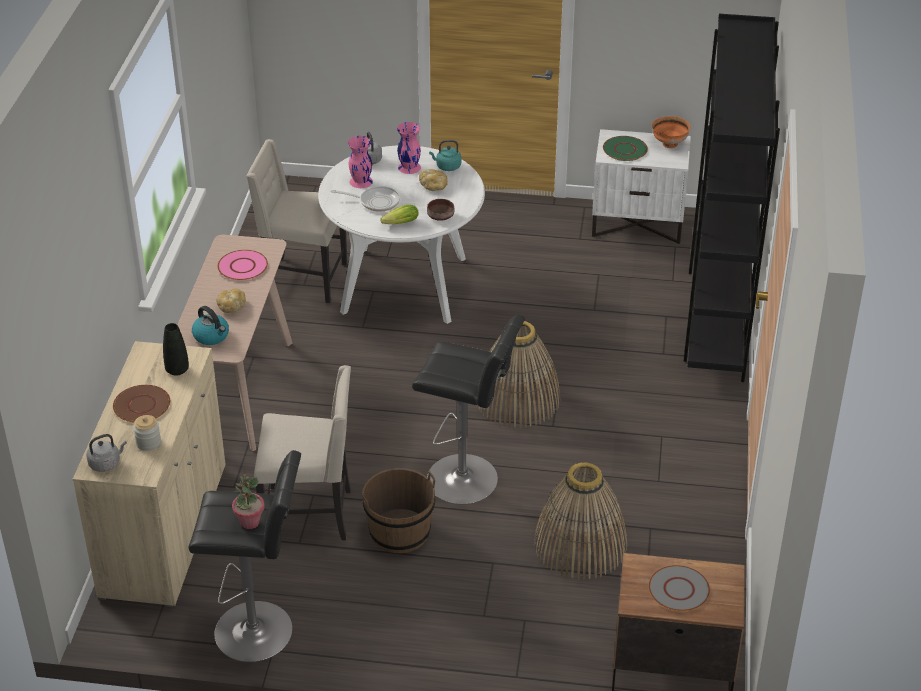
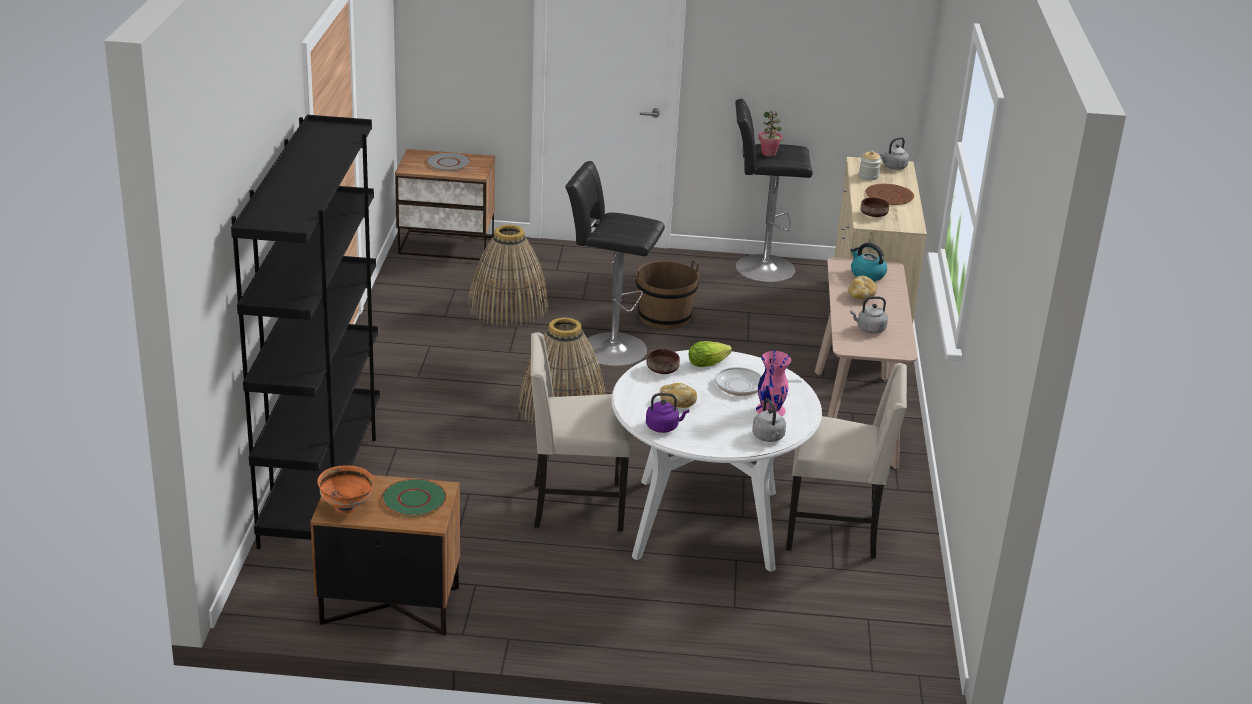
camera: 175 degrees right, 10 degrees down
(177, 370) = (874, 214): black vase -> brown bowl
(243, 266) = (869, 329): pink plate -> grey kettle
(310, 514) = (745, 328): beige chair -> beige chair (575, 506)
(409, 167) = (713, 427): pink vase -> none
(447, 167) = (663, 427): turquoise kettle -> purple kettle
(637, 224) = (389, 606): white nightstand -> brown nightstand

